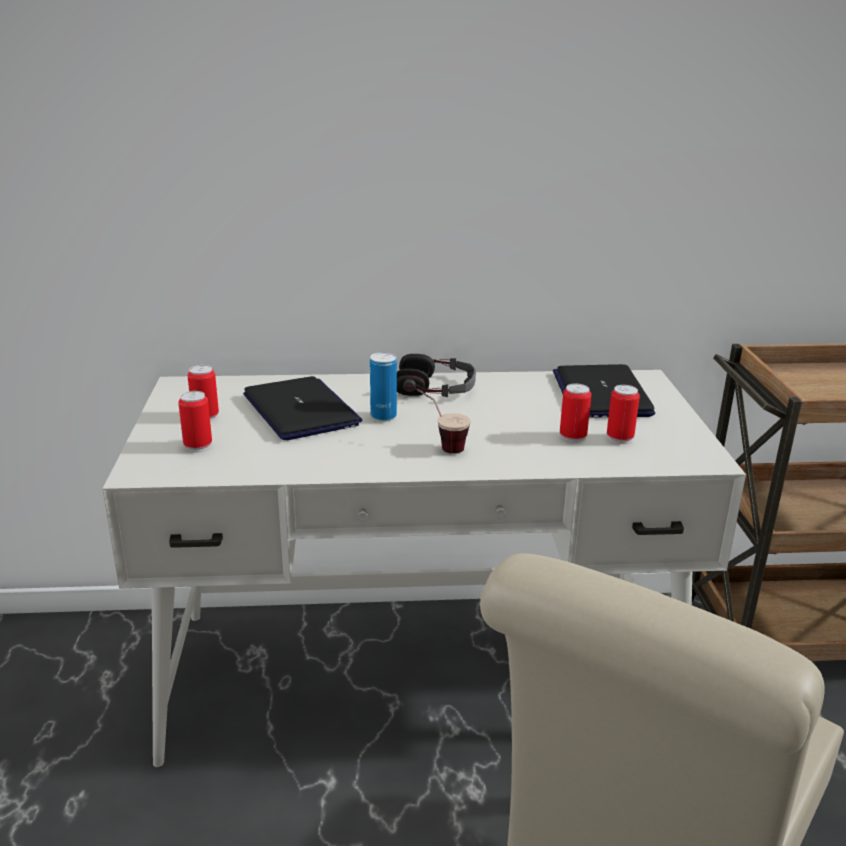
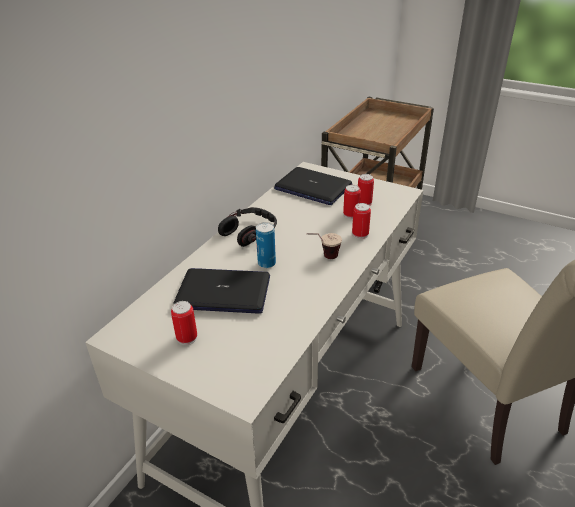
camera: 55 degrees left, 10 degrees up
(198, 446) = (230, 355): can -> can (360, 234)

